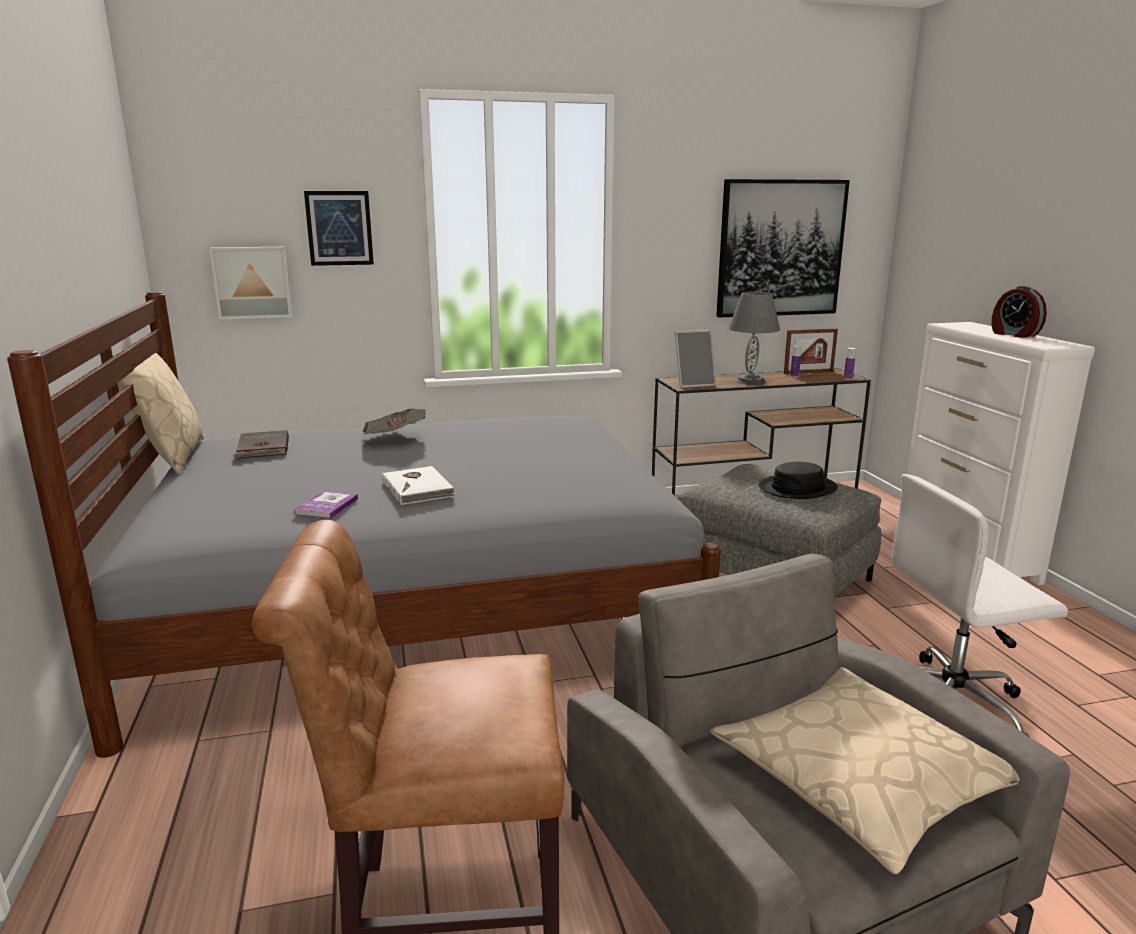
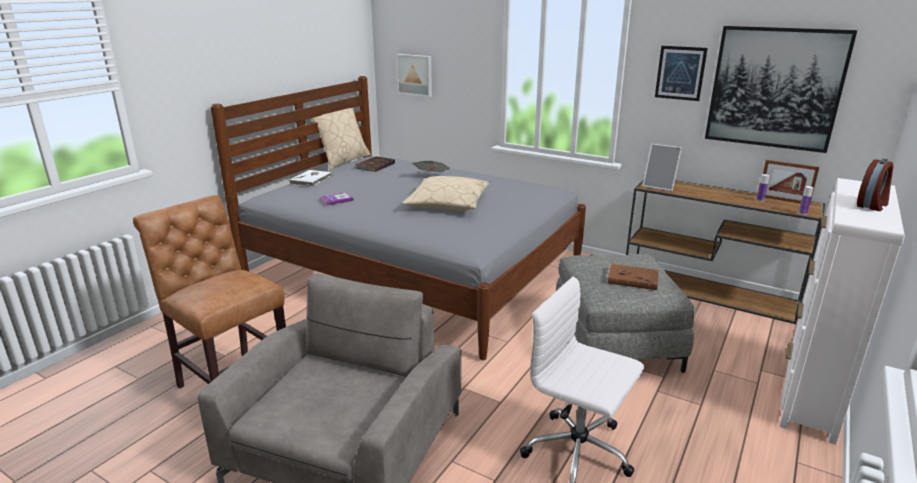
camera: 45 degrees right, 5 degrees up
(339, 228) = (457, 47): picture -> picture (680, 73)
(418, 488) = (383, 203): white book -> white book (311, 180)
(750, 381) = (709, 194): grey table lamp -> none
(797, 488) = (632, 278): black hat -> brown book
(860, 781) = (340, 406): beige pillow -> beige pillow (447, 203)
(1014, 334) = (872, 205): alarm clock -> alarm clock turned 150 degrees counterclockwise

